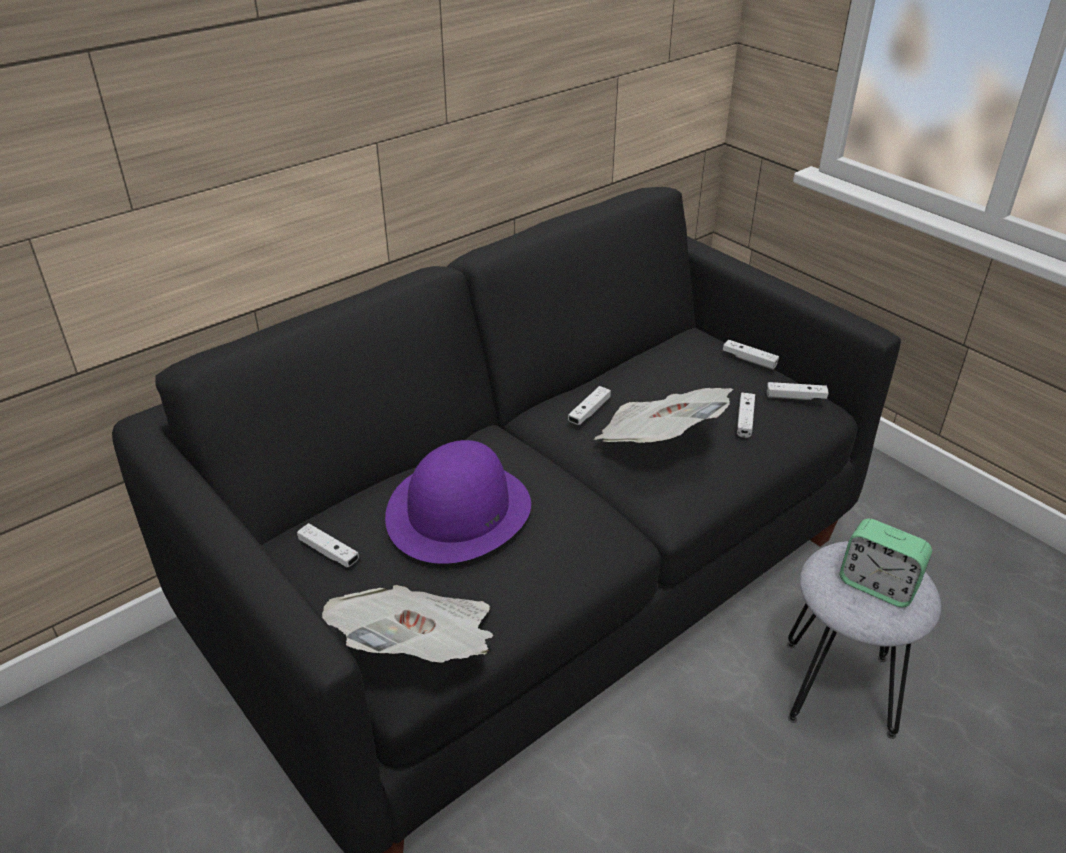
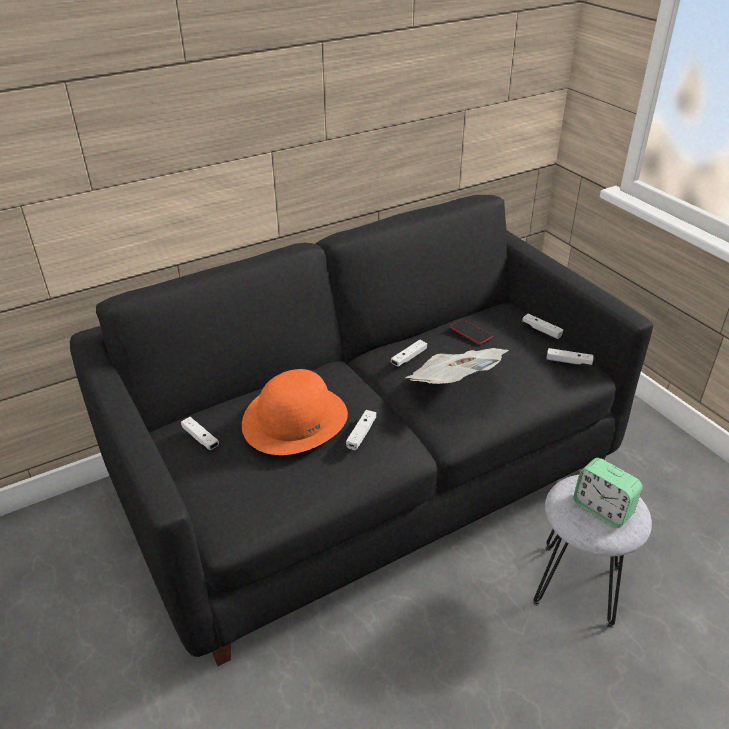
camera: 10 degrees right, 0 degrees up
(421, 650) = (245, 512): newspaper -> none
(459, 510) = (295, 419): purple hat -> orange hat
(661, 371) = (470, 332): none -> phone
(745, 420) = (523, 375): white game controller -> white game controller (361, 434)

